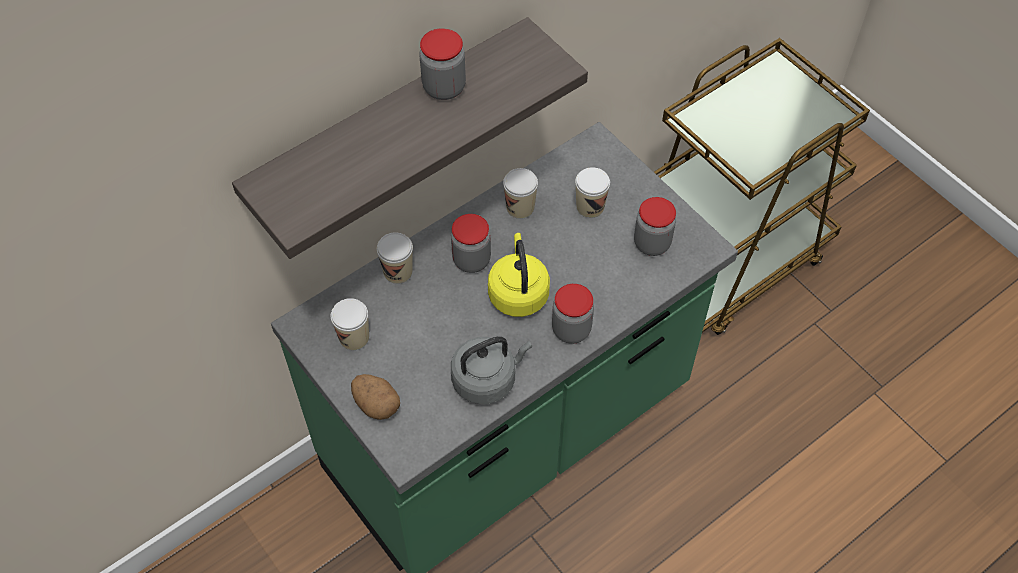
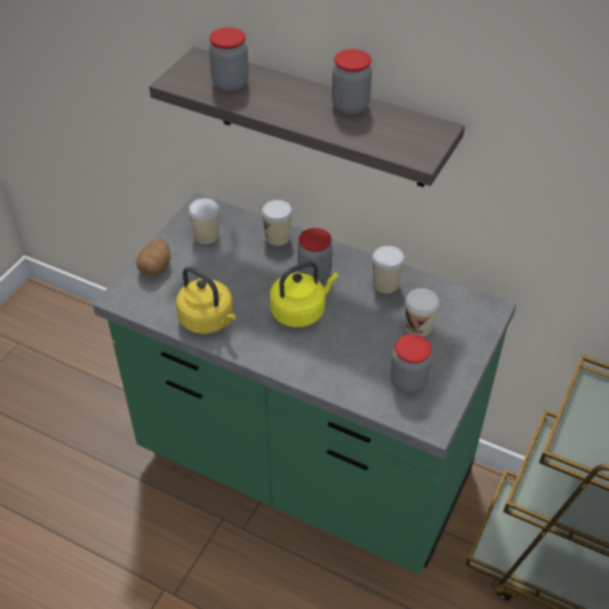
camera: 65 degrees right, 10 degrees down
(487, 379) = (208, 320): grey kettle -> yellow kettle
(571, 329) = (284, 356): jar -> jar (230, 84)

